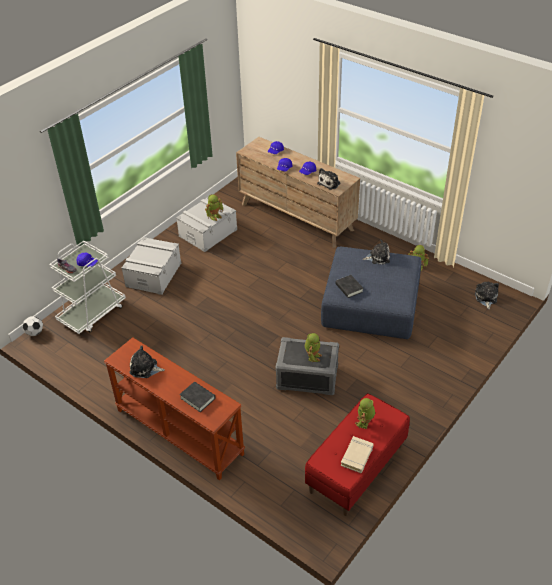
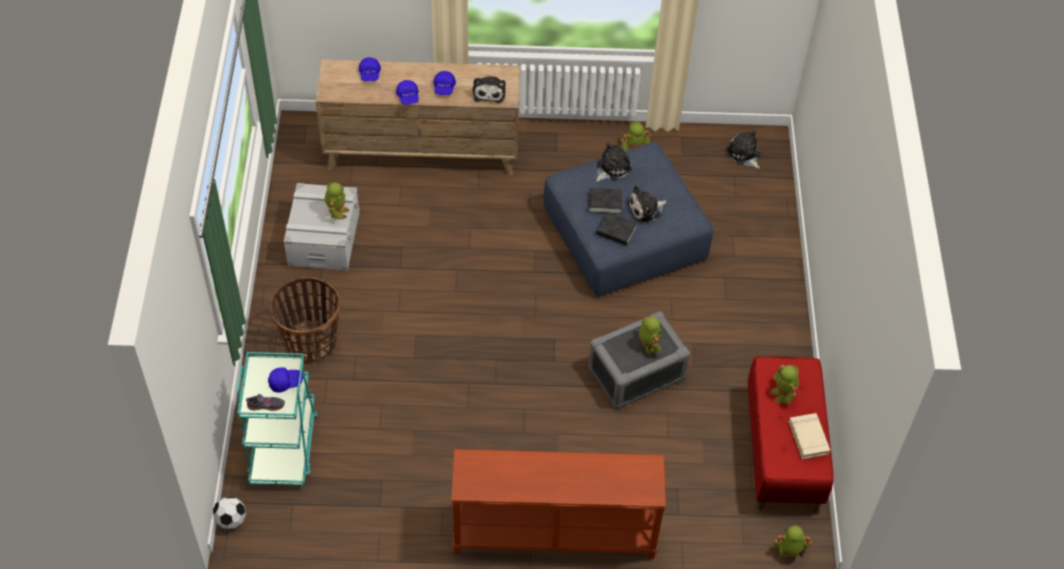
camera: 40 degrees left, 10 degrees up
(92, 313) = (283, 445): white cart -> turquoise cart
(145, 368) = (512, 479): plush toy -> plush toy (646, 210)
(153, 274) = (310, 342): grey storage box -> basket
(197, 398) = (610, 478): black book -> black book (605, 203)
(304, 528) = (788, 552): none -> toy robot

